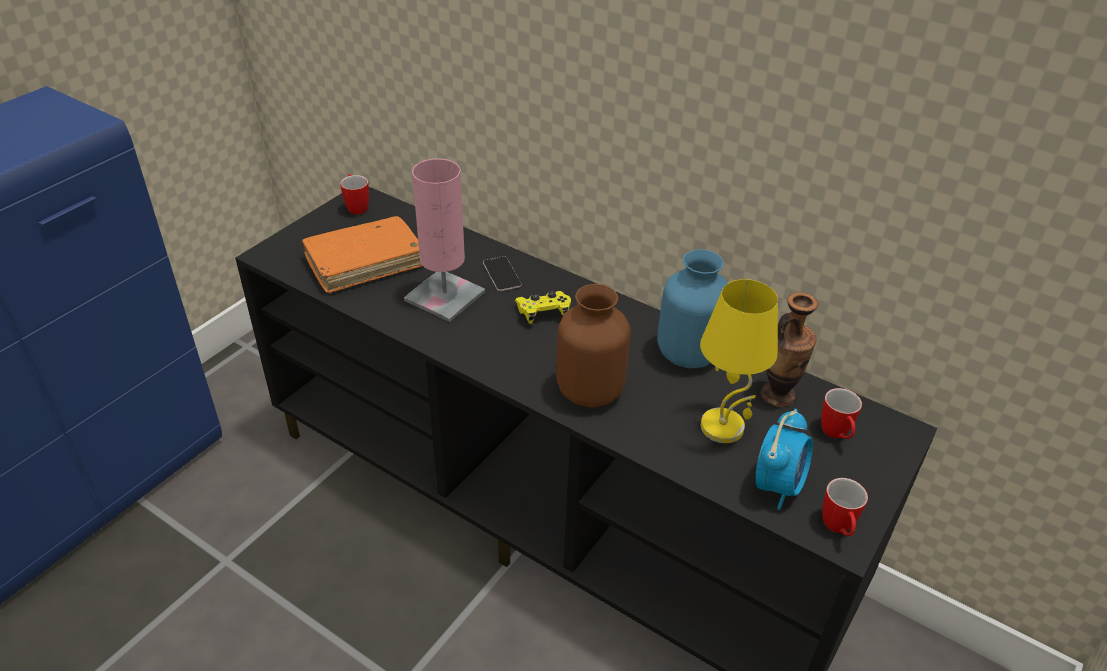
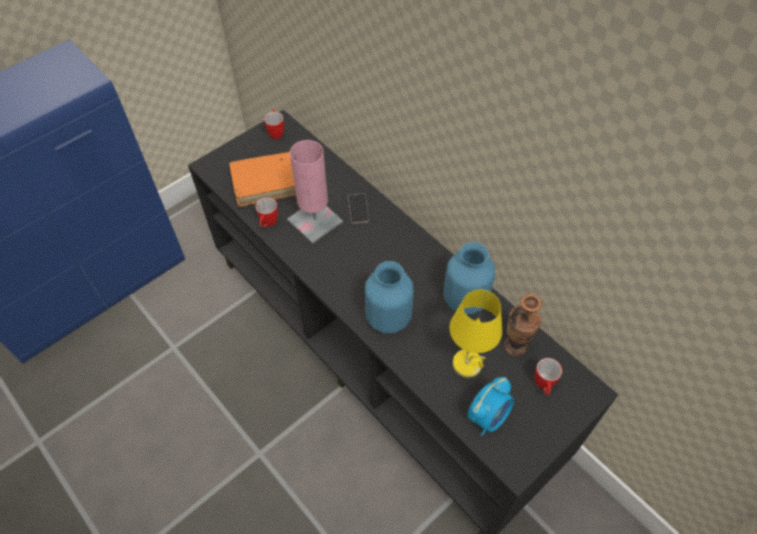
camera: 15 degrees right, 15 degrees up
(543, 313) = (377, 247): yellow game controller -> none
(589, 390) = (388, 317): brown vase -> blue vase
(838, 529) = (515, 458): mug -> mug (268, 224)

